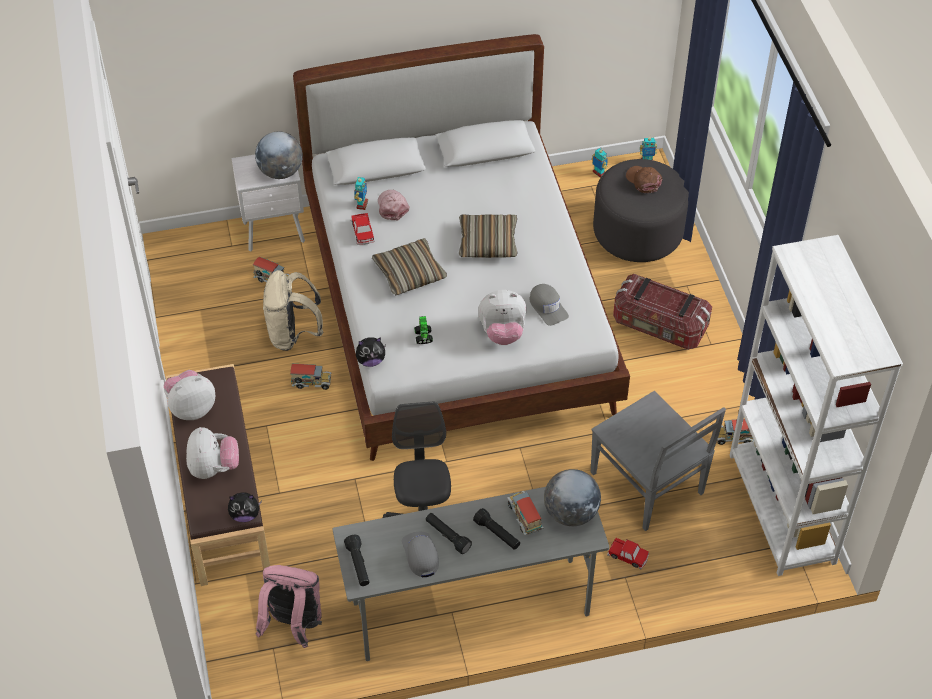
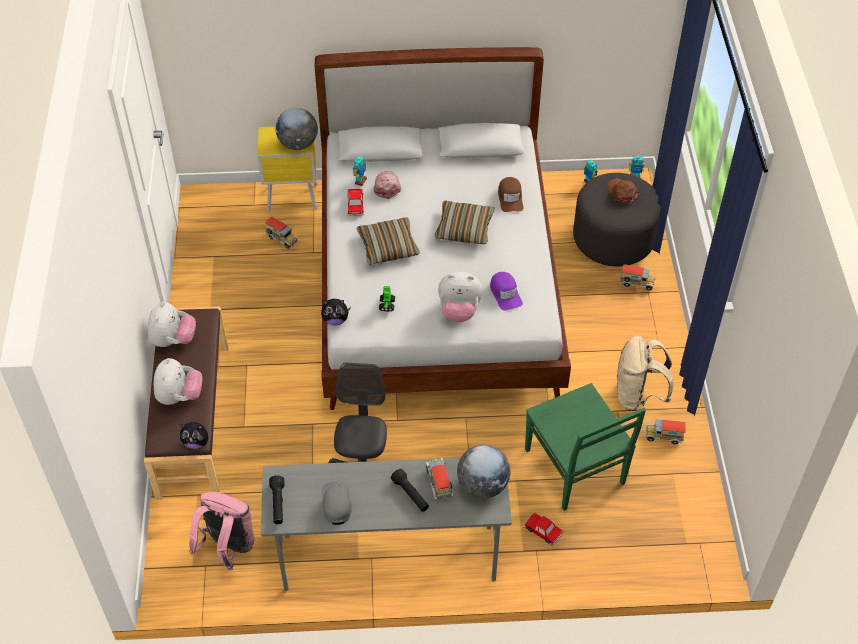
camera: 10 degrees right, 0 degrees up
(191, 408) = (173, 340): plush toy -> plush toy turned 120 degrees clockwise
(275, 233) = (293, 199): white nightstand -> yellow nightstand
(293, 335) = (288, 289): beige backpack -> beige backpack (638, 395)
(311, 383) = (294, 334): toy truck -> toy truck (636, 284)
(447, 536) = (364, 489): black flashlight -> none
(530, 202) = (510, 198): none -> brown cap
(548, 307) = (505, 293): grey cap -> purple cap
(648, 485) = (575, 468): grey chair -> green chair
(659, 326) = (615, 325): storage box -> none
(782, 508) = (695, 509): white bookcase -> none

